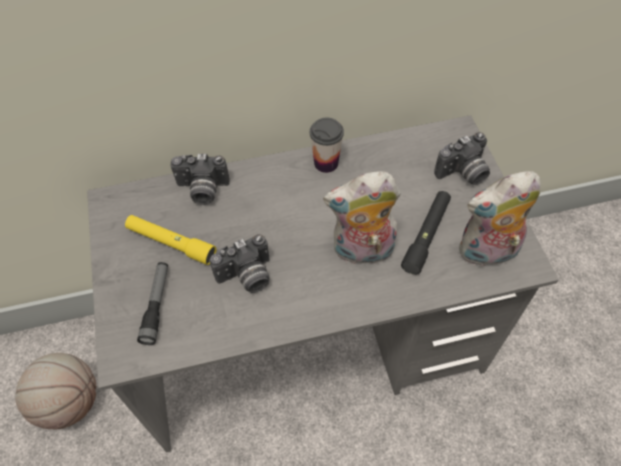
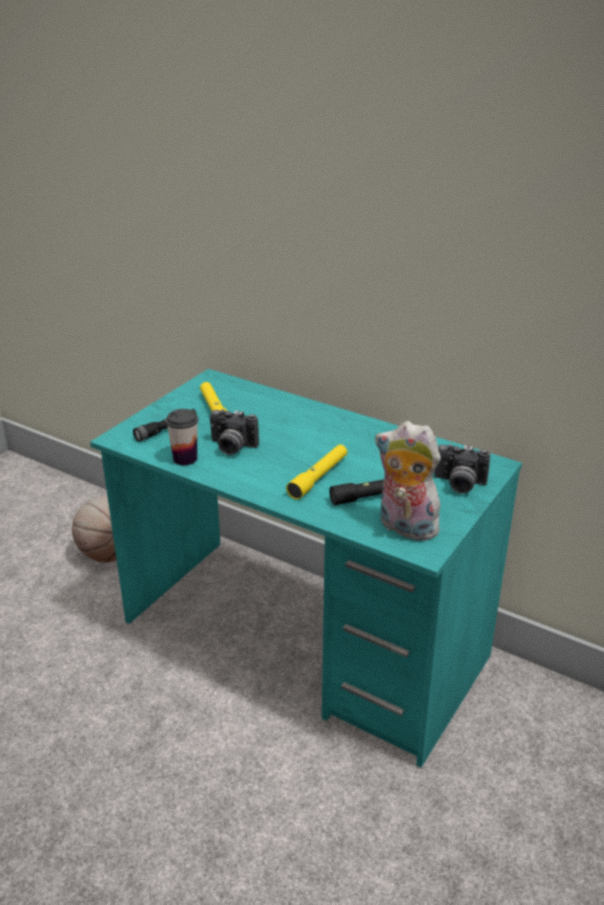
camera: 45 degrees right, 25 degrees down
(202, 190) = (269, 400): camera -> none
(313, 343) = (303, 640): grey desk -> turquoise desk
(326, 163) = (367, 429): cup -> cup (185, 459)
(362, 252) = (318, 477): plush toy -> yellow flashlight

